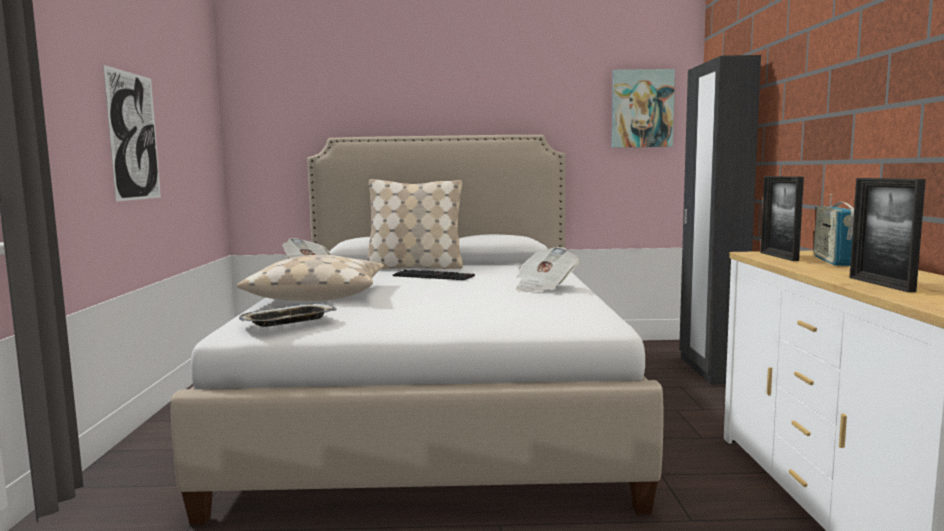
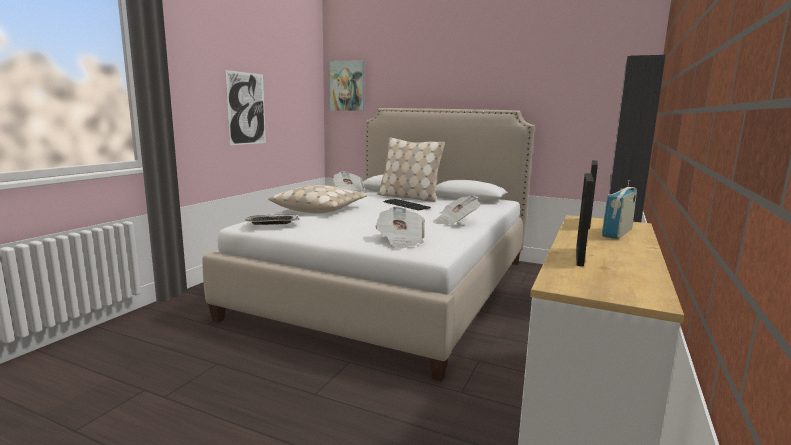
camera: 25 degrees right, 5 degrees up
(529, 317) = (400, 241): none -> newspaper
(642, 109) = (603, 92): picture -> picture (347, 86)

